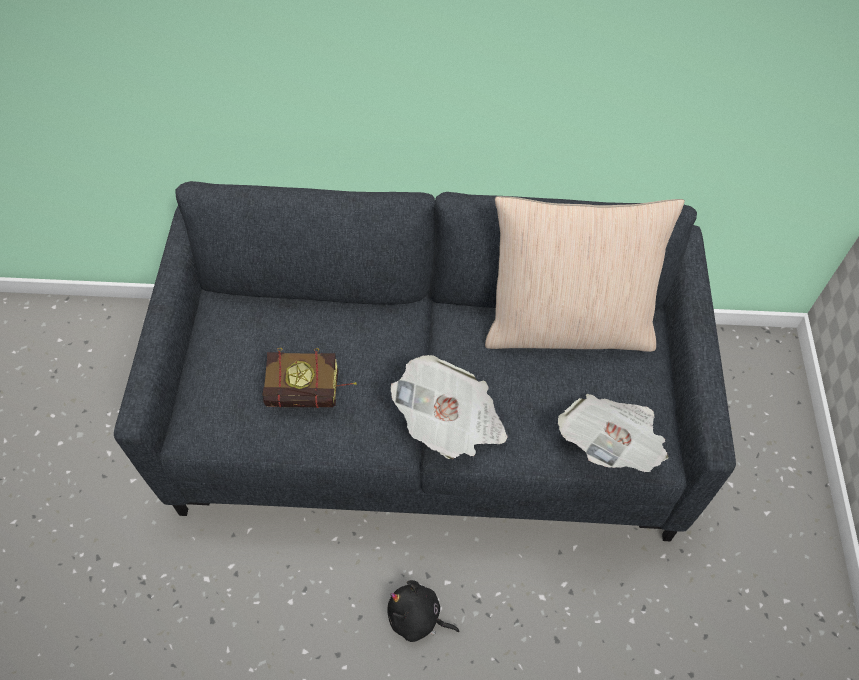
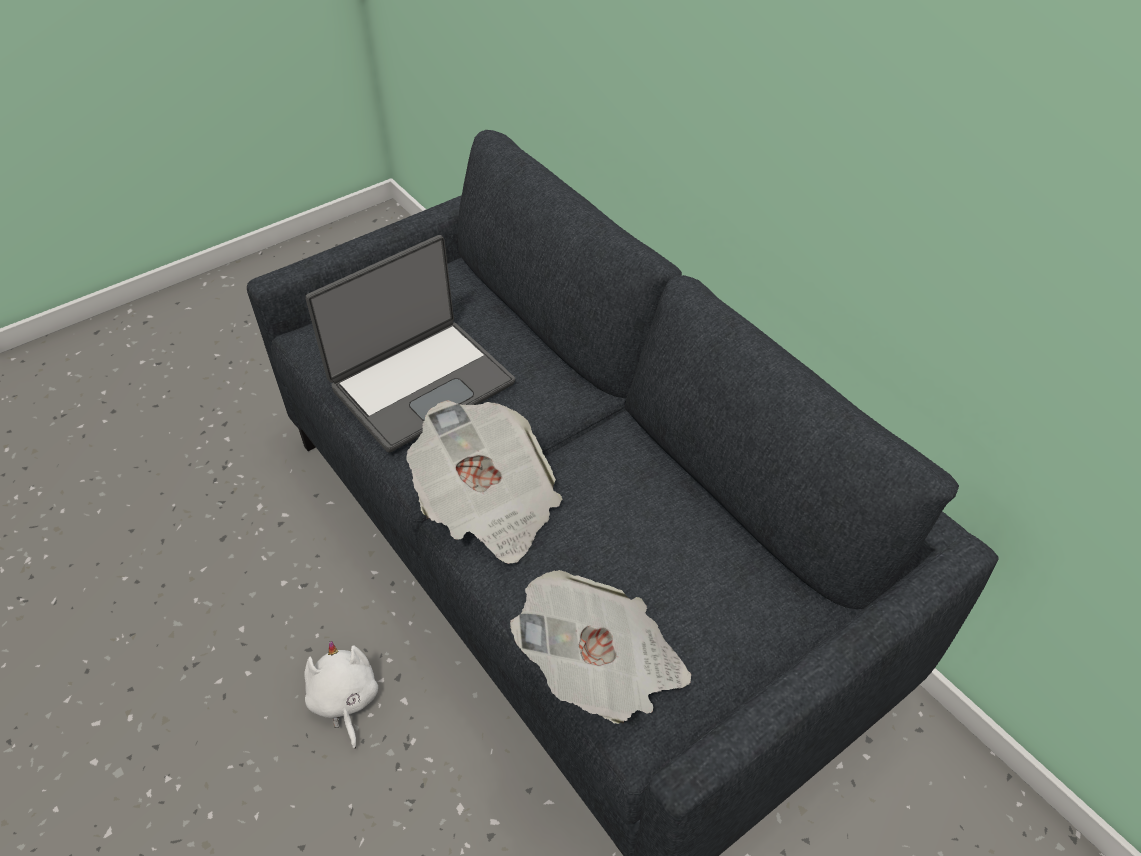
camera: 50 degrees right, 10 degrees down
(312, 393) = (421, 384): book -> laptop
(417, 618) = (344, 701): black plush toy -> white plush toy
(568, 325) = (717, 529): beige pillow -> none

